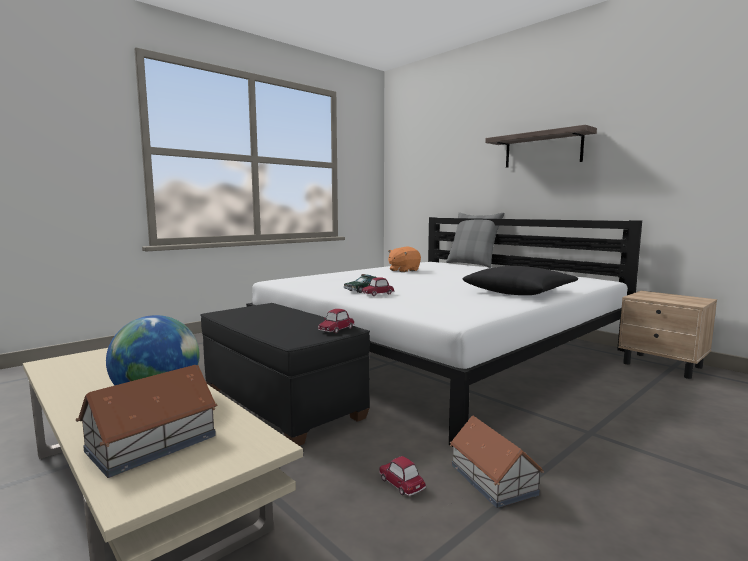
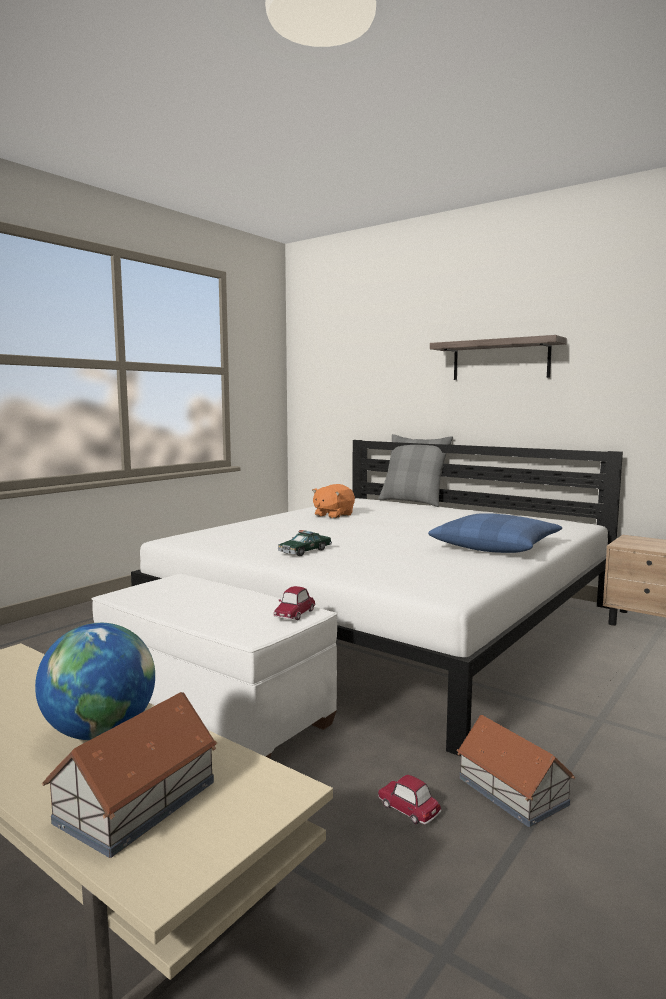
camera: 10 degrees left, 0 degrees up
(282, 403) = (213, 711): black ottoman -> white ottoman
(377, 294) = (325, 557): toy car -> none
(519, 291) = (495, 546): black pillow -> blue pillow

